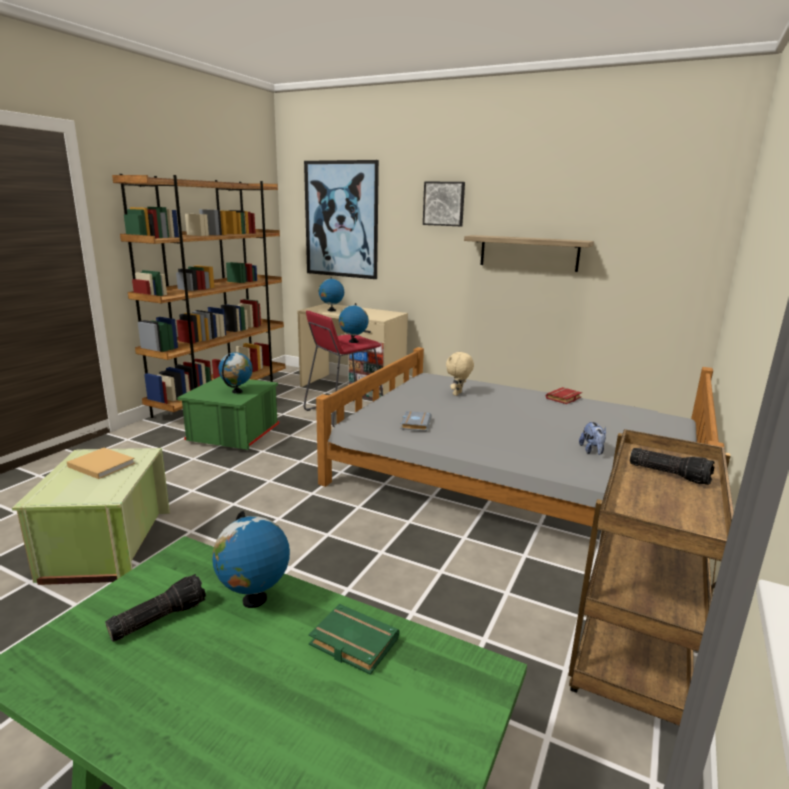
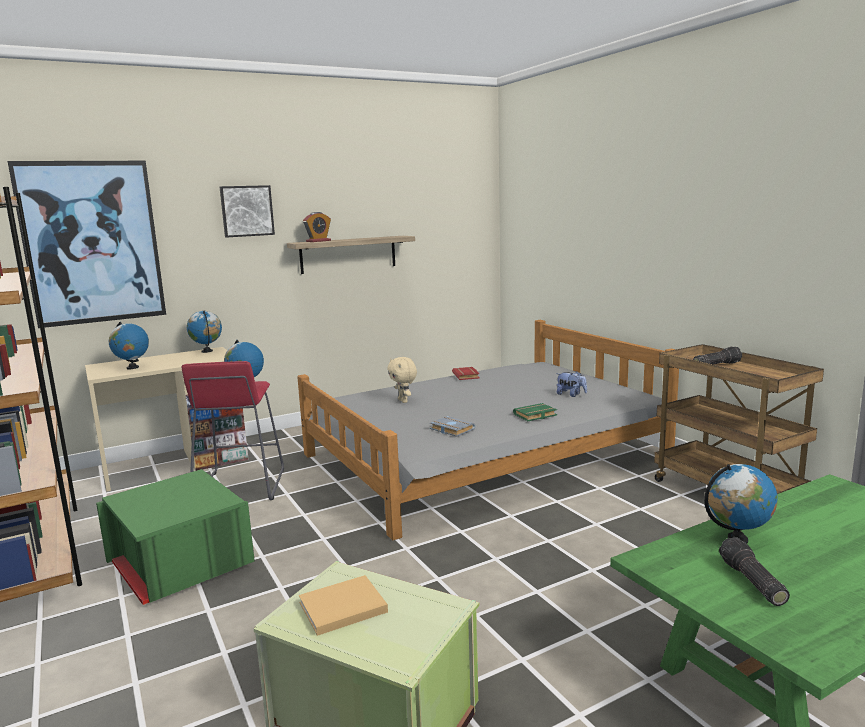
camera: 55 degrees left, 5 degrees down
(237, 392) = (192, 496): globe -> globe (207, 351)
(351, 643) = (801, 515): green book -> green book (535, 415)
(493, 236) = (318, 241): none -> alarm clock

